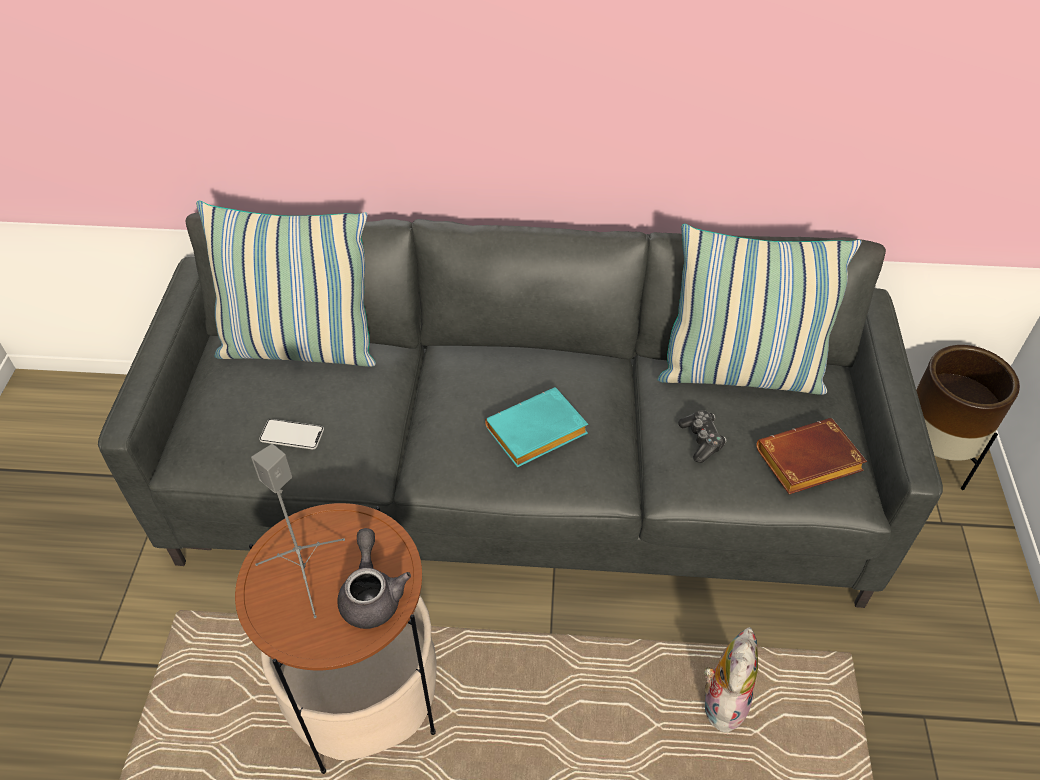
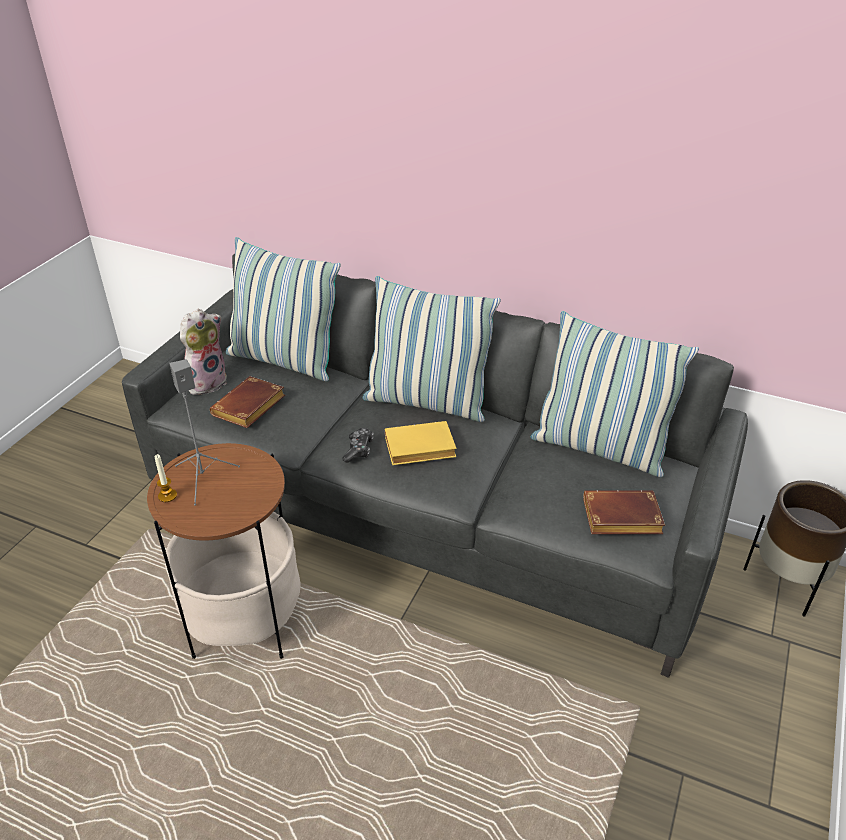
camera: 20 degrees right, 10 degrees down
(270, 615) = (167, 496): none -> candle
(292, 435) = (249, 409): phone -> brown book
(372, 594) = (238, 501): grey teapot -> none
(511, 362) = (427, 402): none -> pillow
(535, 435) = (418, 450): turquoise book -> yellow book
(701, 440) = (542, 483): game controller -> game controller (359, 450)
(722, 700) = (513, 706): plush toy -> plush toy (207, 382)

